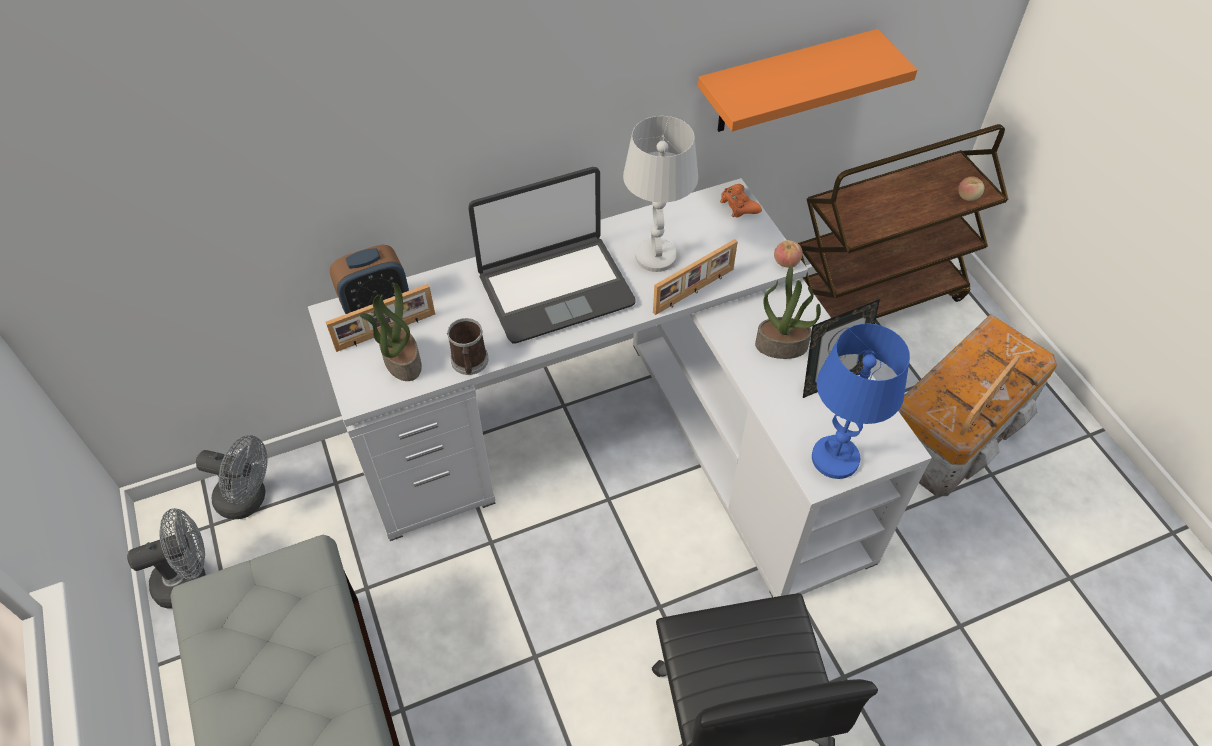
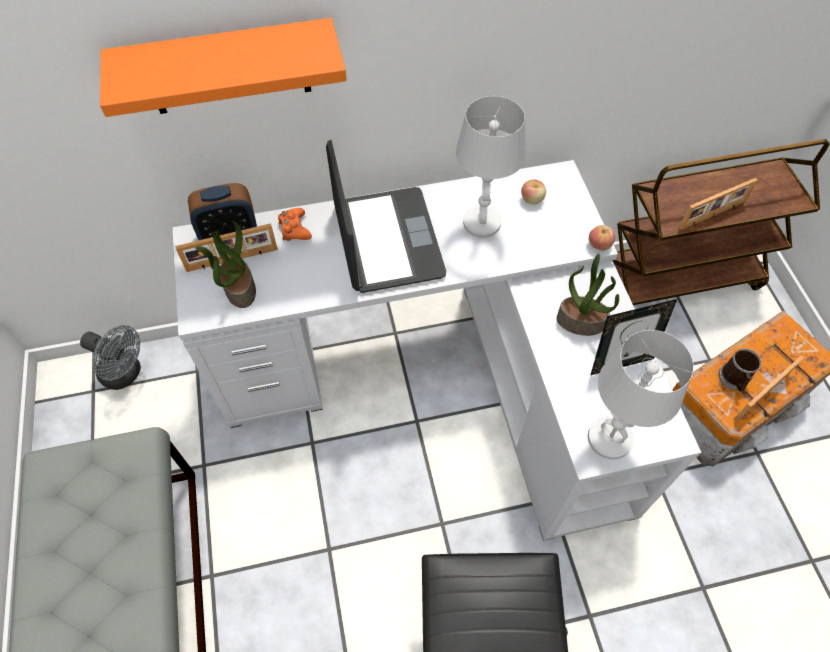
camera: 10 degrees right, 5 degrees up
(189, 580) = (66, 434): grey fan -> none
(469, 363) = (297, 299): mug -> mug (733, 380)
(555, 289) = (386, 241): laptop -> laptop turned 90 degrees counterclockwise
(694, 291) = (510, 260): picture frame -> picture frame (713, 215)
(739, 205) = (566, 185): orange game controller -> orange game controller (294, 229)
(784, 83) = (625, 77): orange shelf -> orange shelf (228, 68)
(834, 458) = (609, 438): blue table lamp -> white table lamp
(968, 197) = (782, 202): apple -> apple (532, 199)

